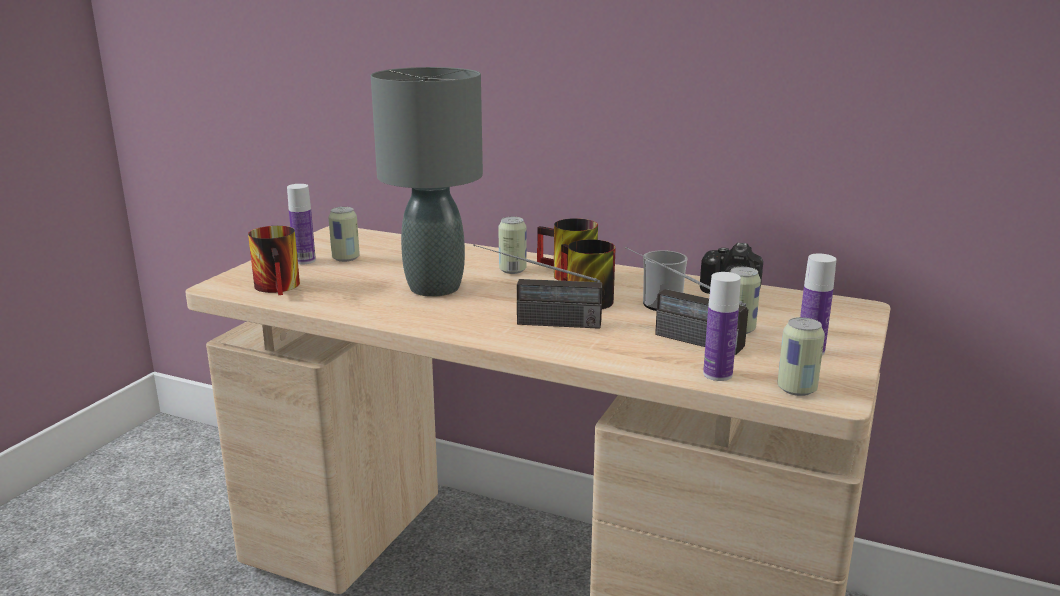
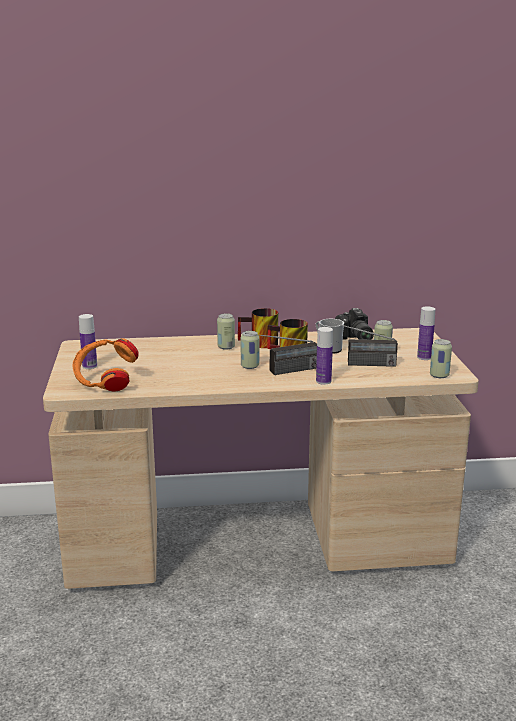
camera: 30 degrees left, 0 degrees up
(282, 287) = (105, 384): mug -> orange headphones
(345, 258) = (114, 360): can -> can (250, 366)
(433, 288) = (198, 366): grey table lamp -> none
(717, 374) = (399, 377): bottle -> bottle (323, 381)

